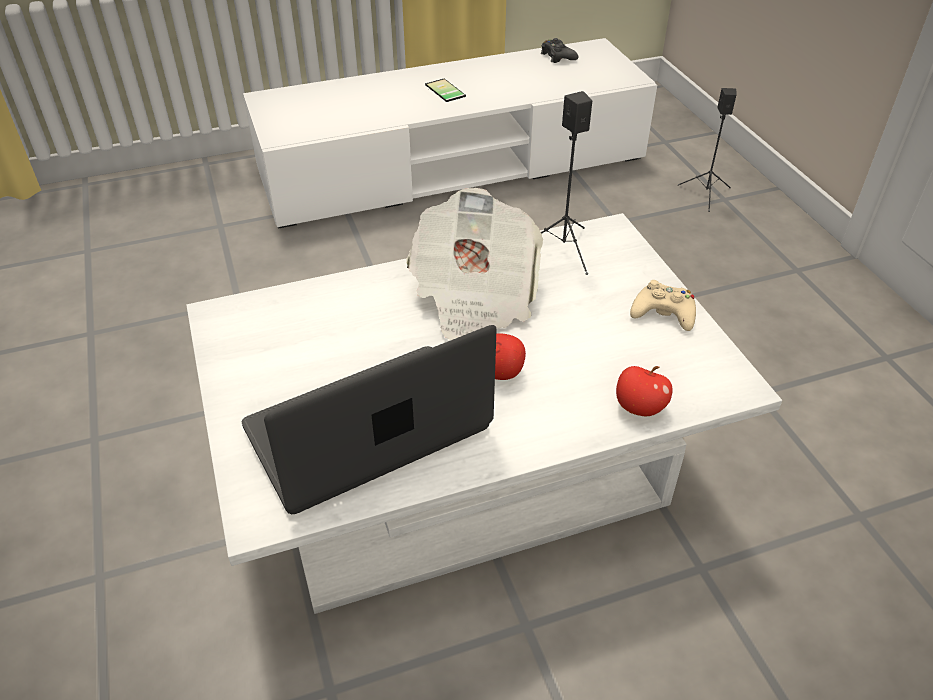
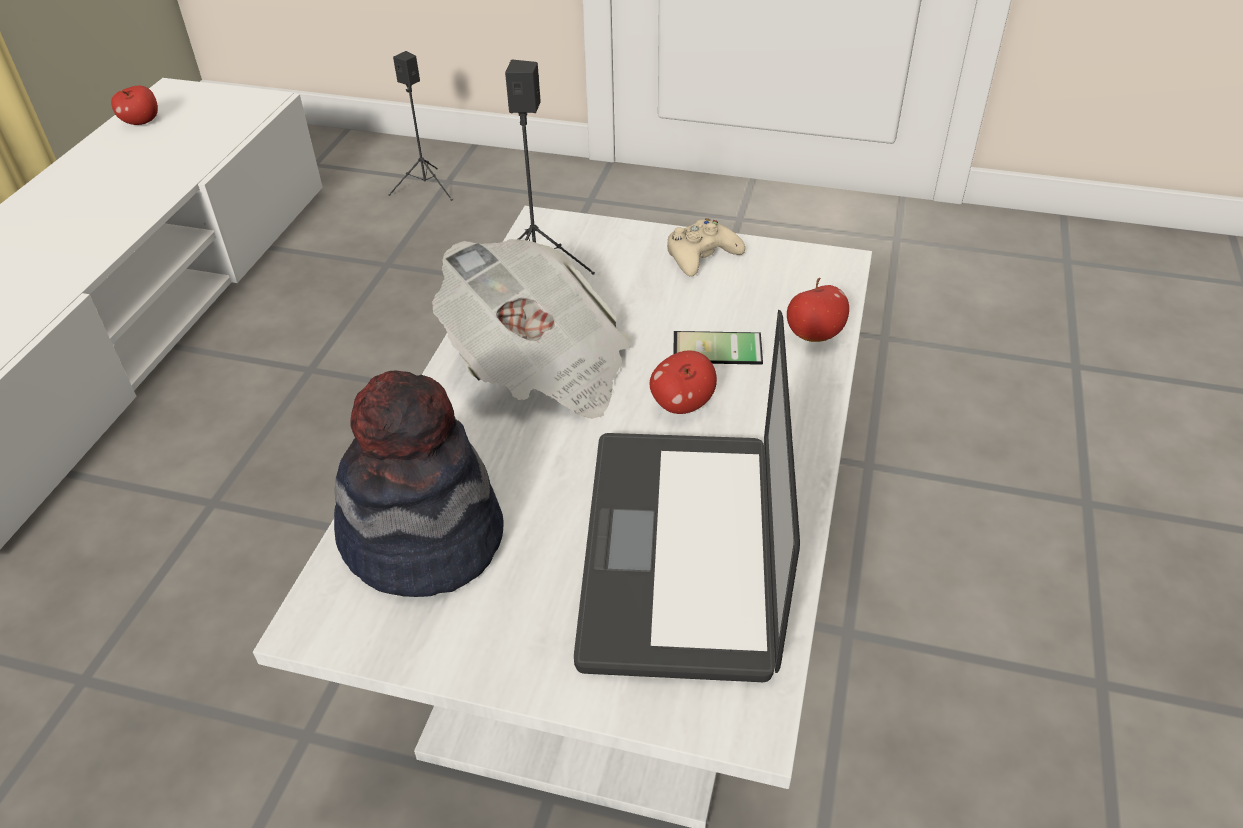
camera: 55 degrees left, 0 degrees up
(298, 321) = (423, 539): none -> hat
(443, 91) = (62, 232): phone -> phone (717, 352)
(557, 56) = (141, 122): black game controller -> apple

